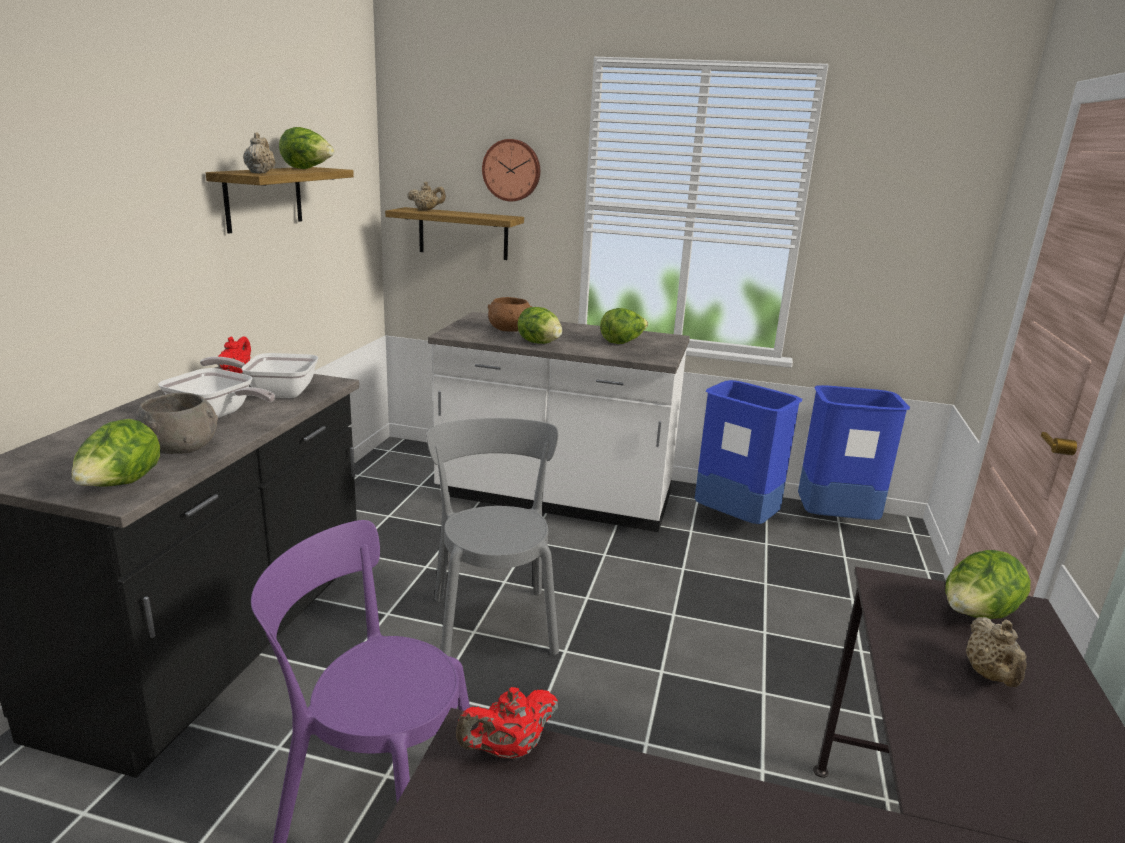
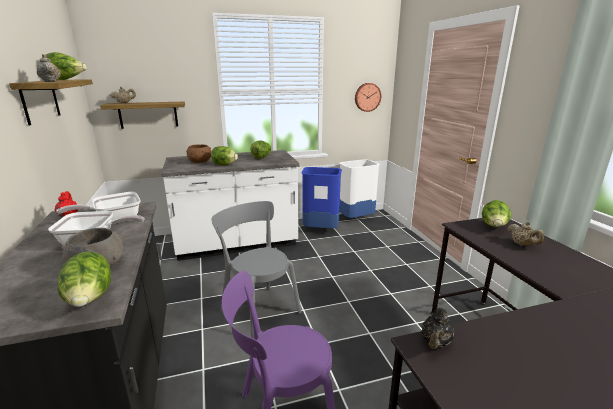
camera: 30 degrees left, 0 degrees up
(508, 750) = (435, 343): red teapot -> black teapot
(512, 170) = (173, 76): wall clock -> wall clock (367, 97)
(835, 520) = (356, 218): blue trash can -> white trash can

